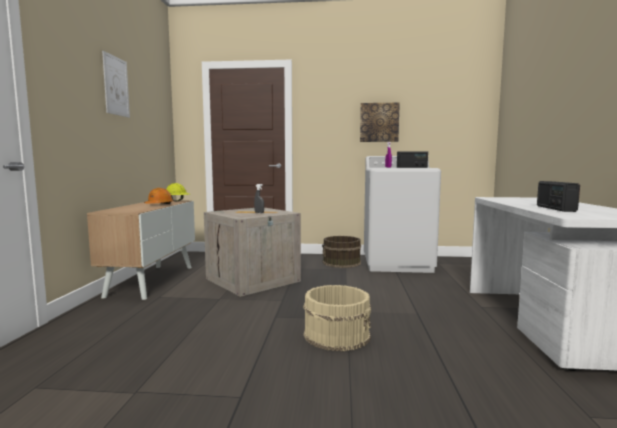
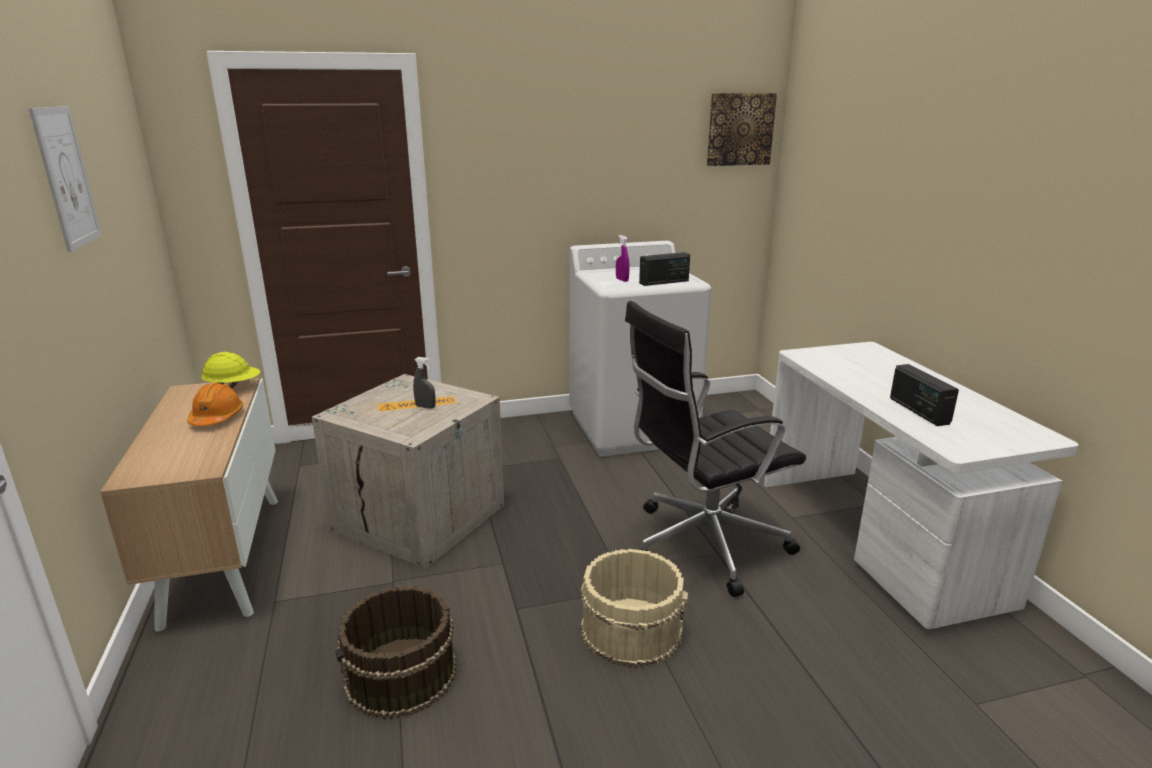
camera: 20 degrees left, 15 degrees up
(341, 262) = (544, 440): brown bucket -> brown bucket (401, 676)
(379, 122) = (590, 181): picture -> picture (740, 129)
(410, 309) = (702, 544): none -> black office chair

